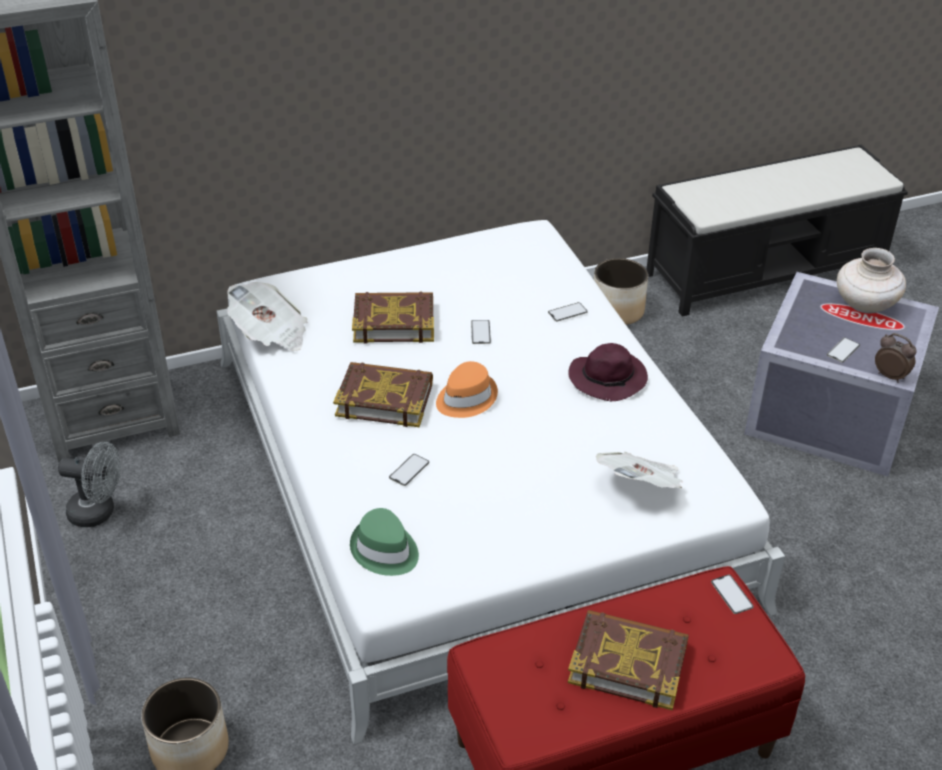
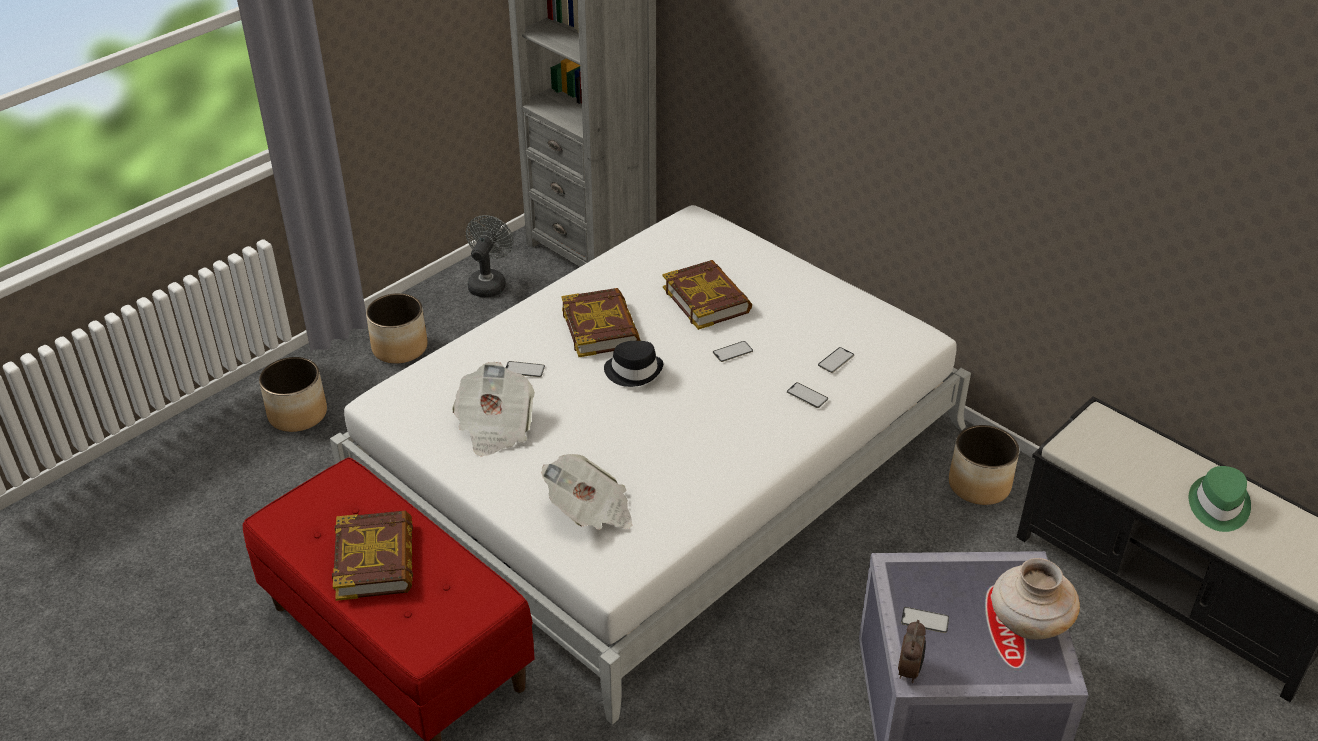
camera: 65 degrees right, 0 degrees up
(99, 512) = (489, 283): grey fan -> grey fan turned 150 degrees counterclockwise
(146, 620) = (400, 347): none -> planter
(270, 334) = (643, 244): newspaper -> newspaper (494, 427)
(384, 551) = (427, 387): green hat -> green hat (1218, 506)
(465, 398) = (634, 371): orange hat -> black hat
(609, 378) = (730, 451): purple hat -> none
(732, 594) = (487, 608): phone -> phone (836, 360)

